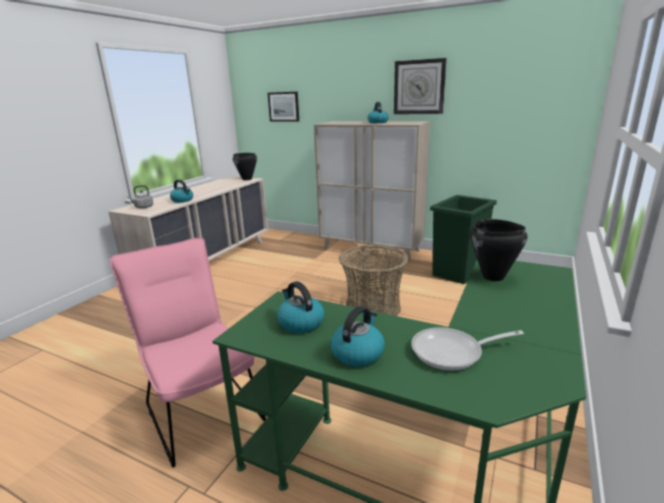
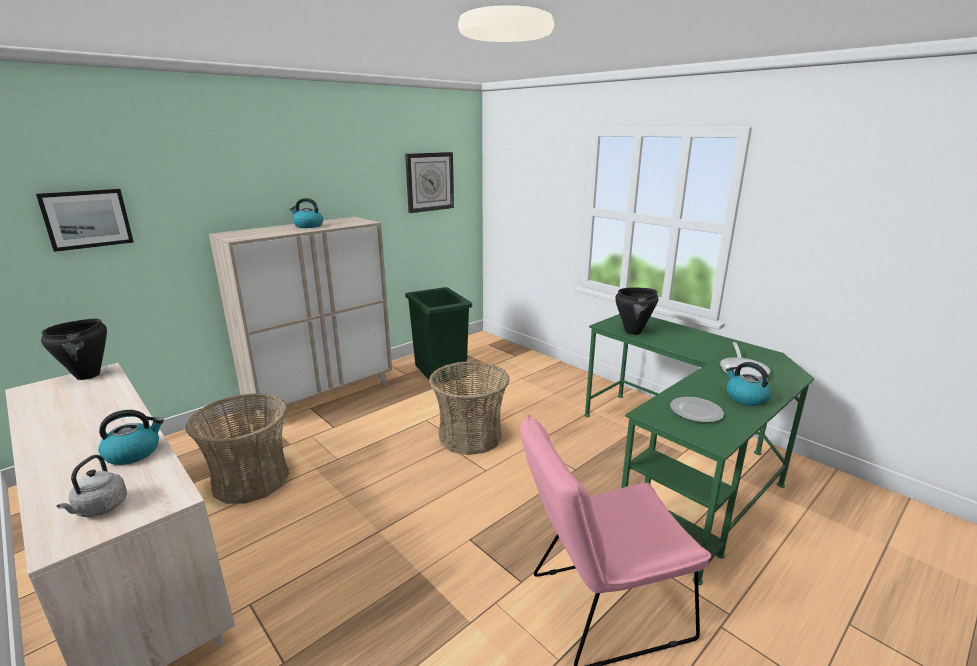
camera: 70 degrees left, 0 degrees up
(276, 261) = (251, 480): none -> basket
(300, 323) = (696, 412): kettle -> plate
(419, 87) = (333, 176): wall clock -> wall clock (429, 182)

